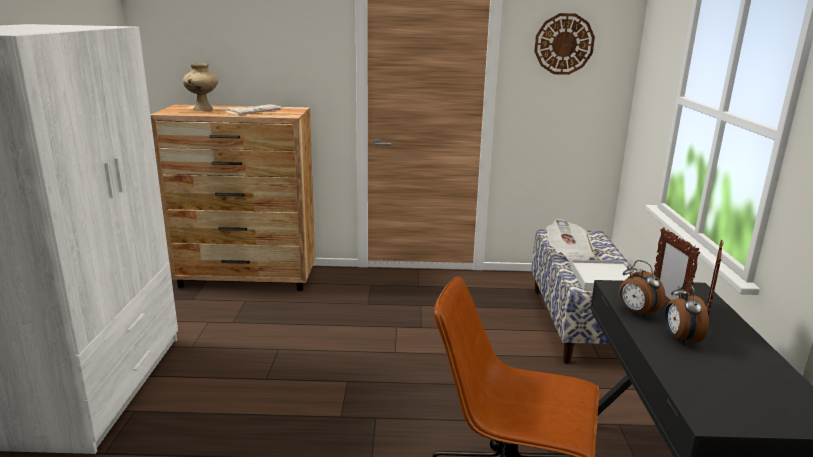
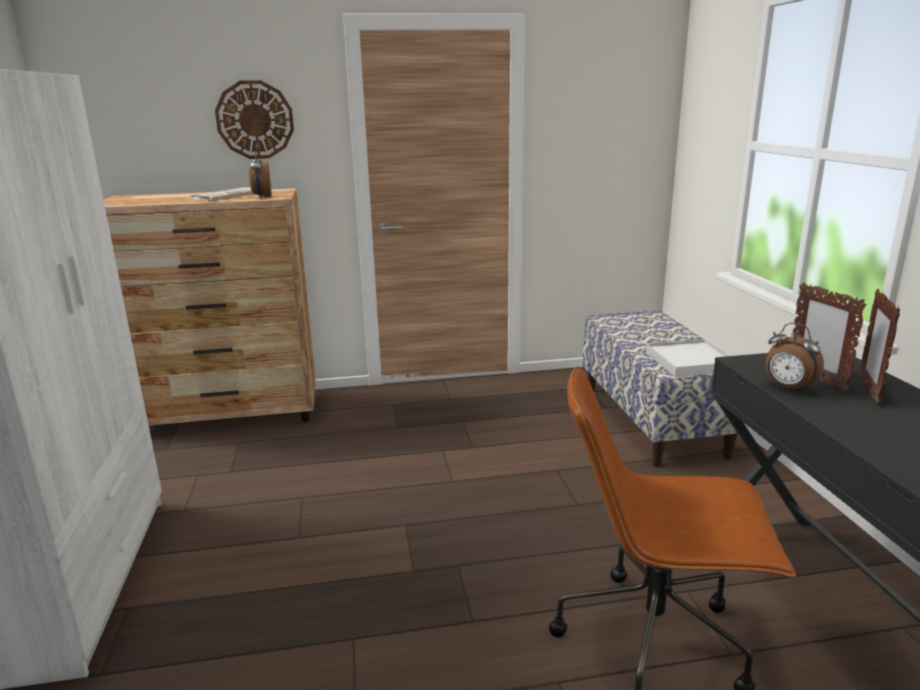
camera: 10 degrees left, 0 degrees up
(203, 109) = (156, 198): beige vase -> none
(564, 44) = (598, 93): wall clock -> wall clock (255, 120)
(568, 254) = (636, 339): newspaper -> none
(680, 339) = (855, 411): alarm clock -> alarm clock (262, 197)

